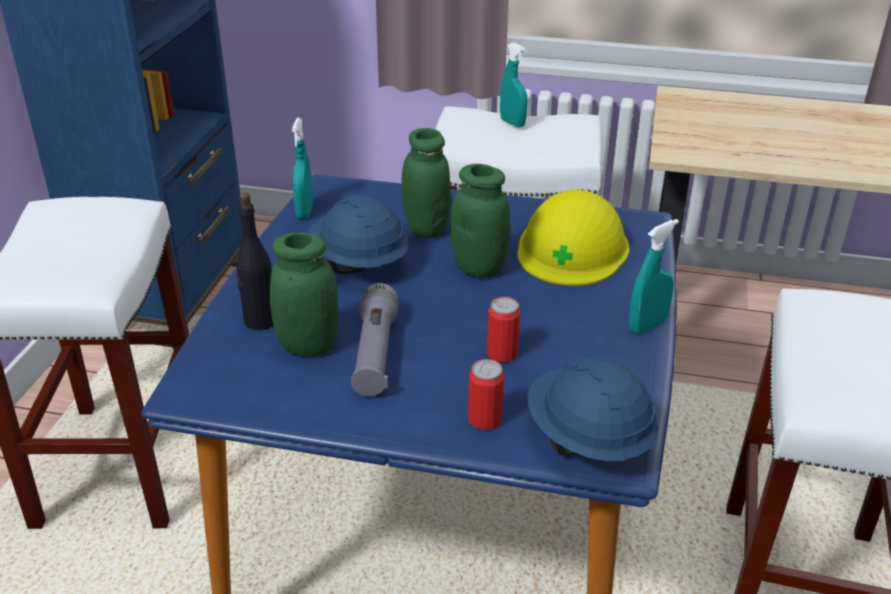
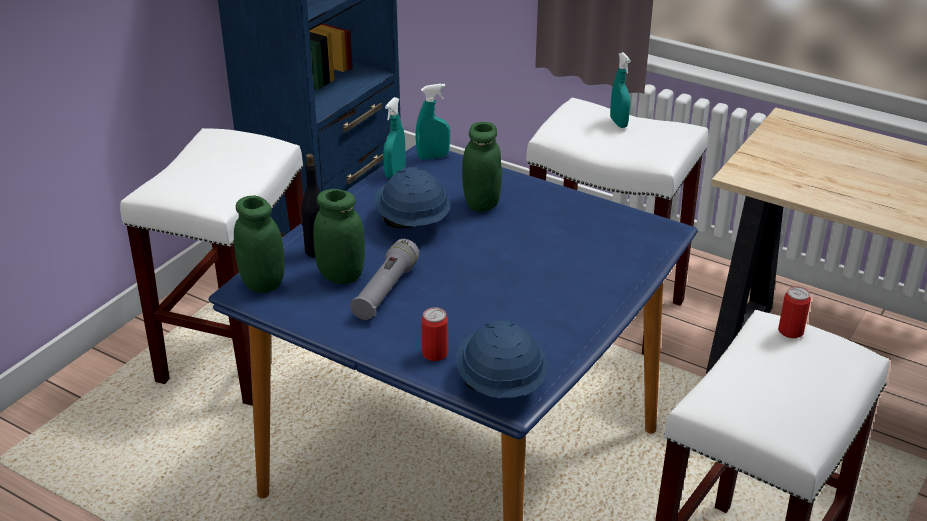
camera: 20 degrees right, 0 degrees up
(479, 268) = (503, 243): green jar -> green jar (263, 283)
(502, 353) = (478, 311): can -> can (791, 331)
(572, 248) = (589, 242): yellow hard hat -> none
(647, 326) = (605, 314): turquoise spray bottle -> turquoise spray bottle (433, 157)

